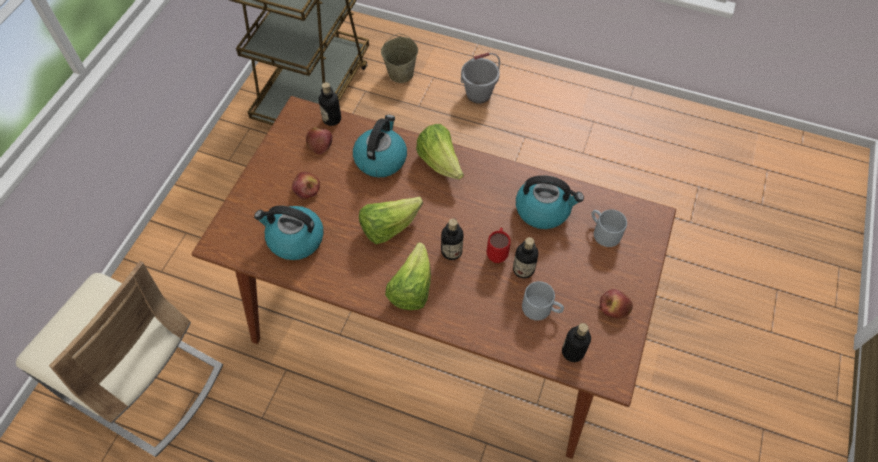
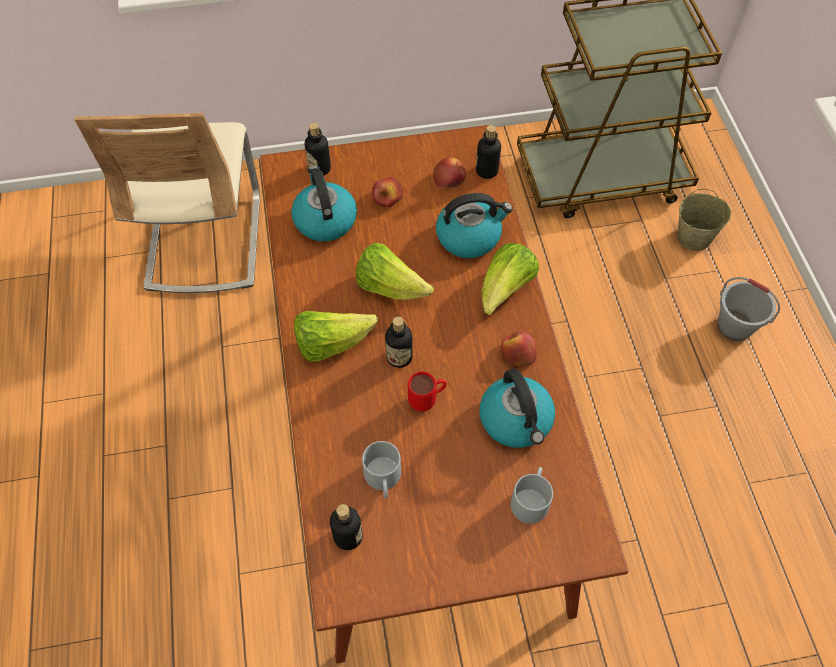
camera: 60 degrees right, 0 degrees up
(523, 269) = (422, 437): bottle -> bottle (319, 168)
(614, 307) = (433, 557): apple -> apple (517, 353)

